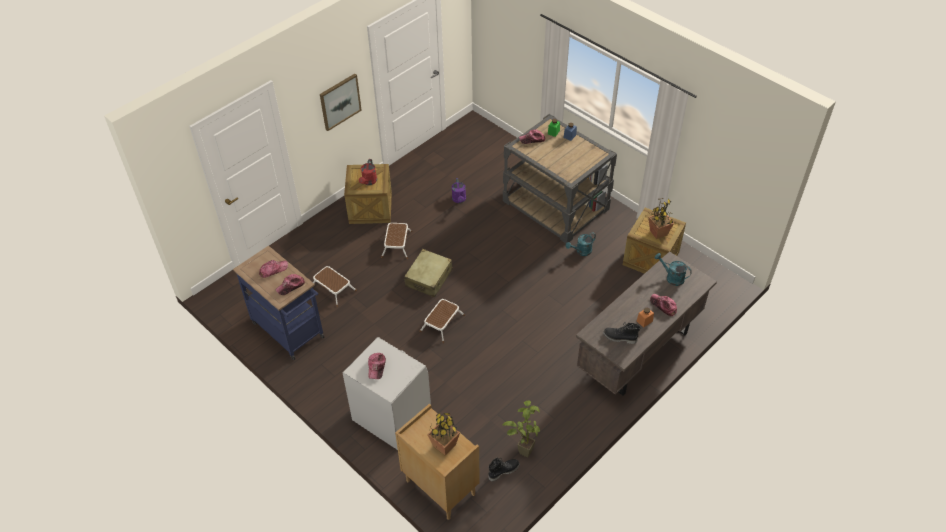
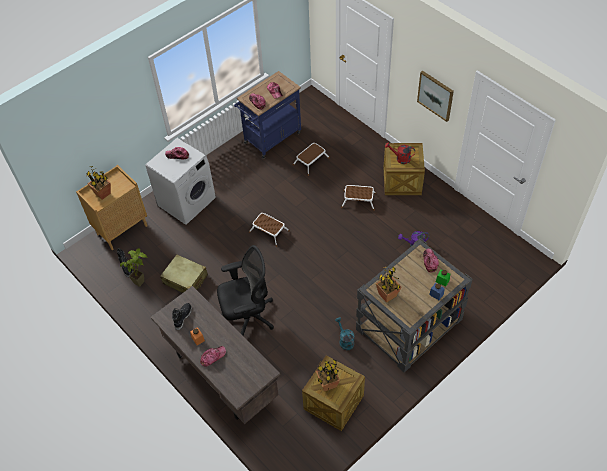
camera: 95 degrees right, 5 degrees up
(429, 278) = (318, 222): beige suitcase -> beige suitcase (185, 279)
(564, 335) = (247, 317): none -> black office chair
(575, 168) = (387, 295): none -> potted plant
(671, 277) = (245, 369): turquoise watering can -> none

